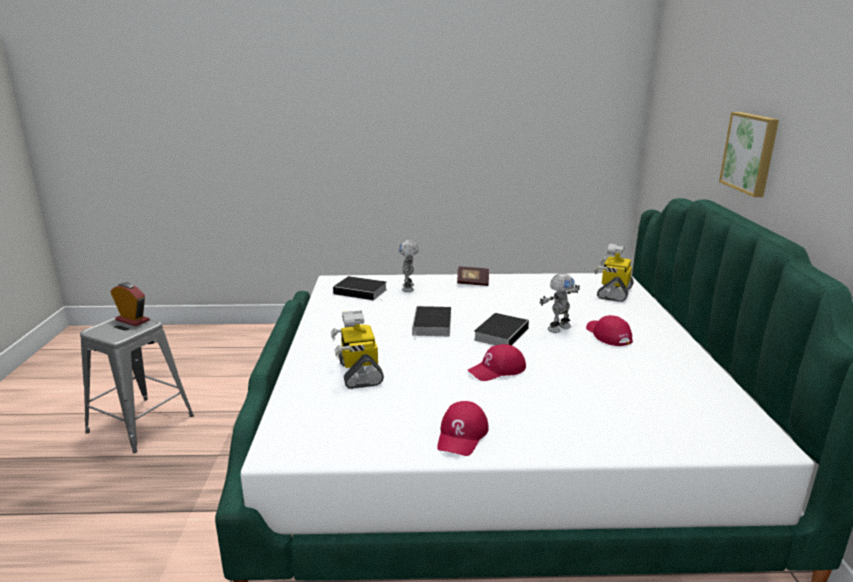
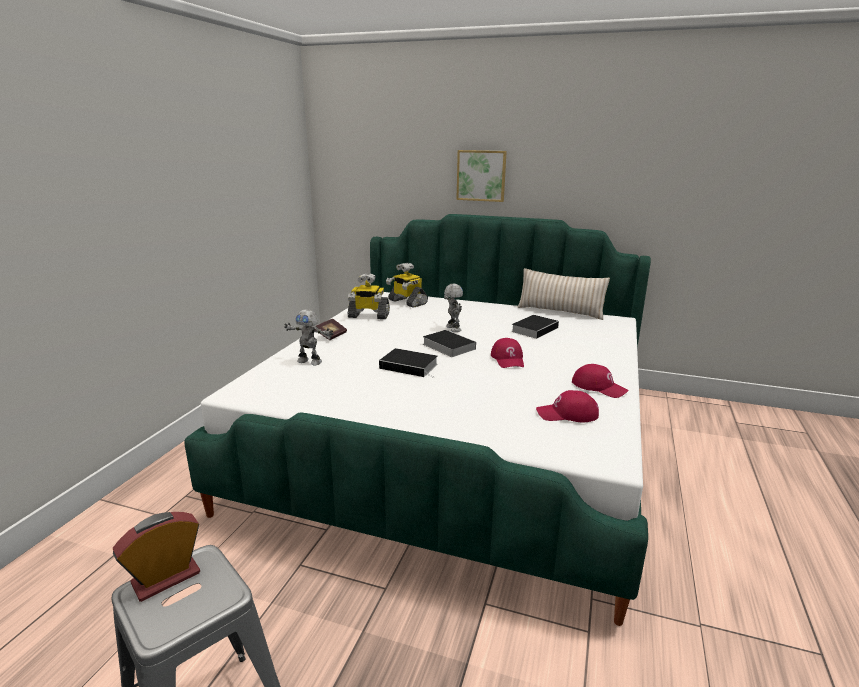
camera: 70 degrees left, 0 degrees up
(359, 373) = (485, 409): toy robot -> toy robot (368, 316)
(362, 292) = (291, 383): book -> book (535, 329)
(608, 335) = (475, 319): red cap -> red cap (567, 414)
(729, 387) = (560, 311): none -> beige pillow

